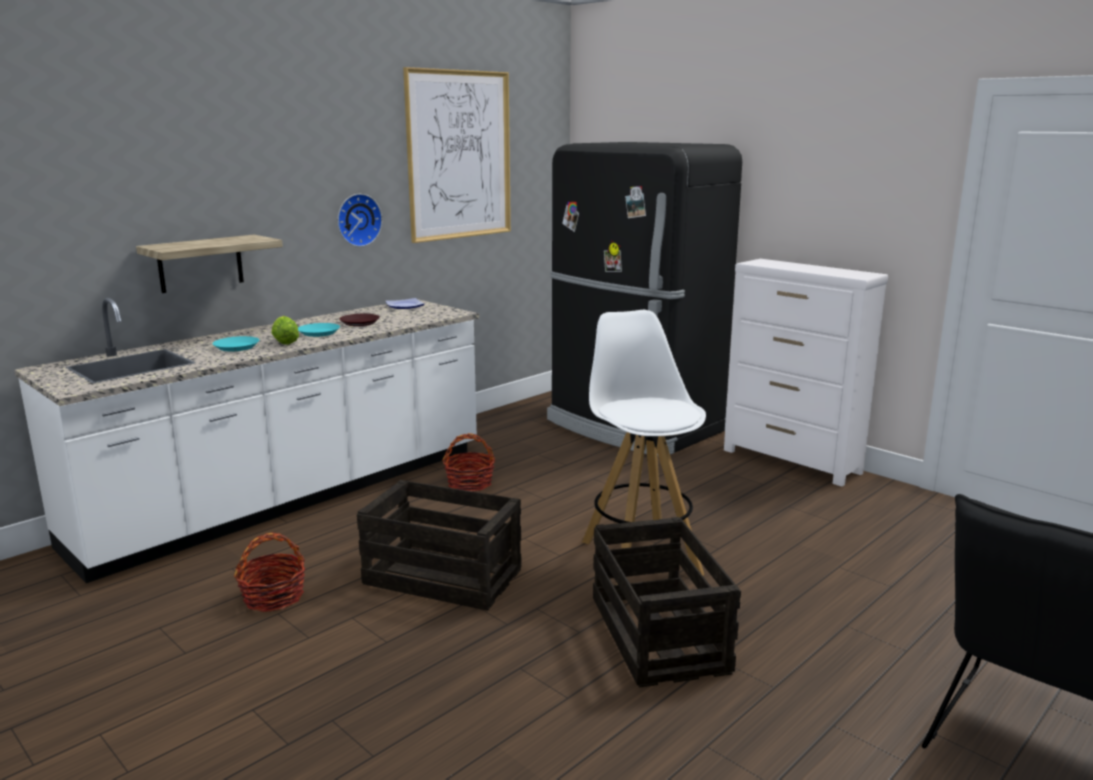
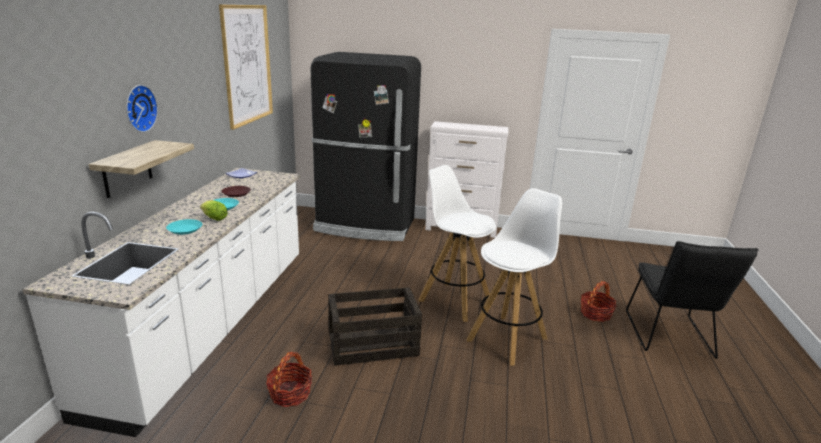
camera: 35 degrees left, 5 degrees up
(357, 220) = (205, 118): wall clock -> wall clock (139, 108)
(470, 483) = (317, 283): basket -> basket (595, 314)
(659, 635) = (508, 338): crate -> white stool

